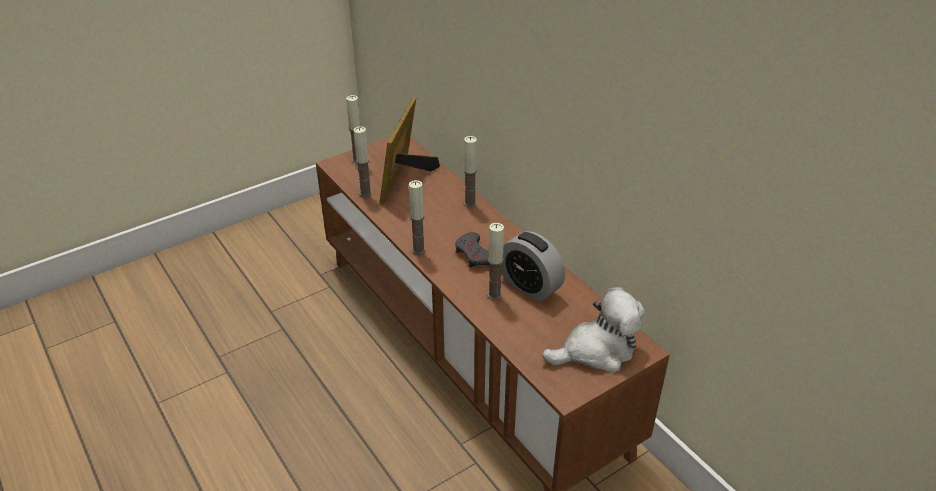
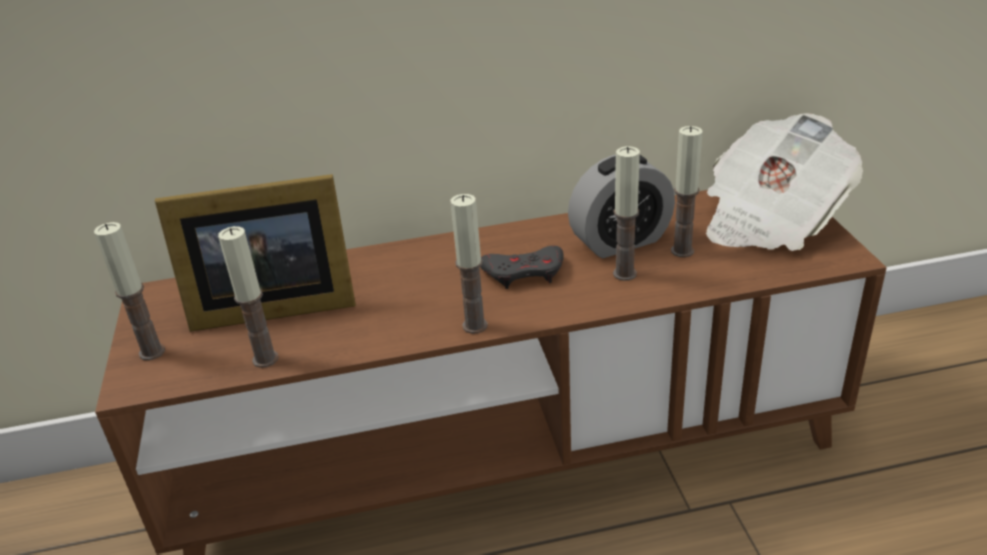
camera: 65 degrees left, 5 degrees down
(405, 179) = (268, 306): picture frame -> picture frame turned 45 degrees counterclockwise
(470, 203) = (393, 255): candle -> candle (682, 251)
(596, 350) = (770, 219): plush toy -> newspaper

